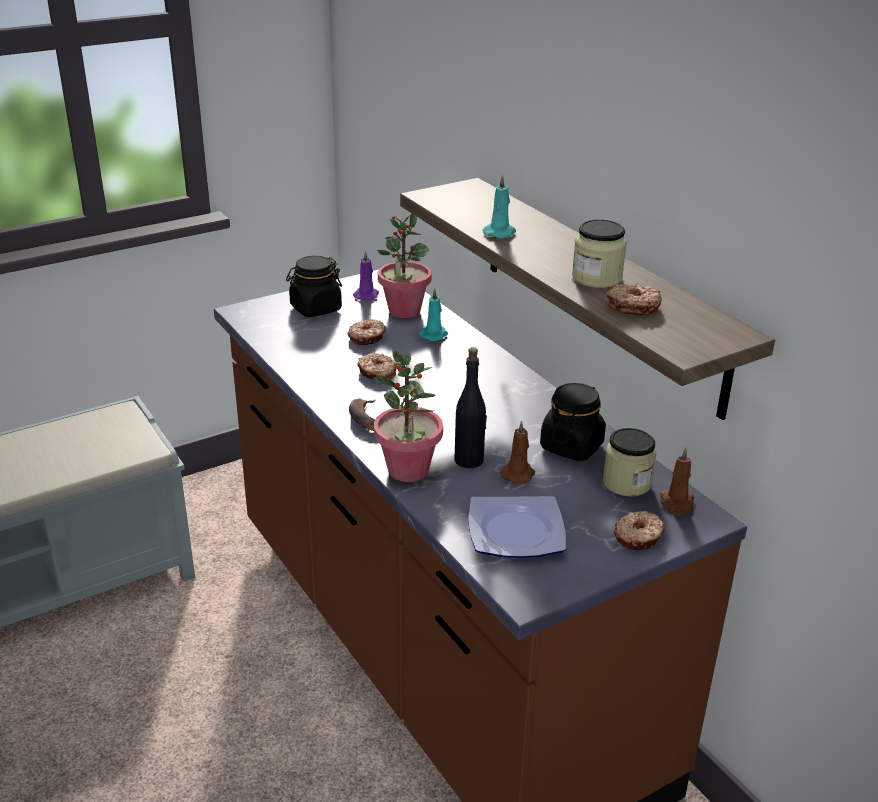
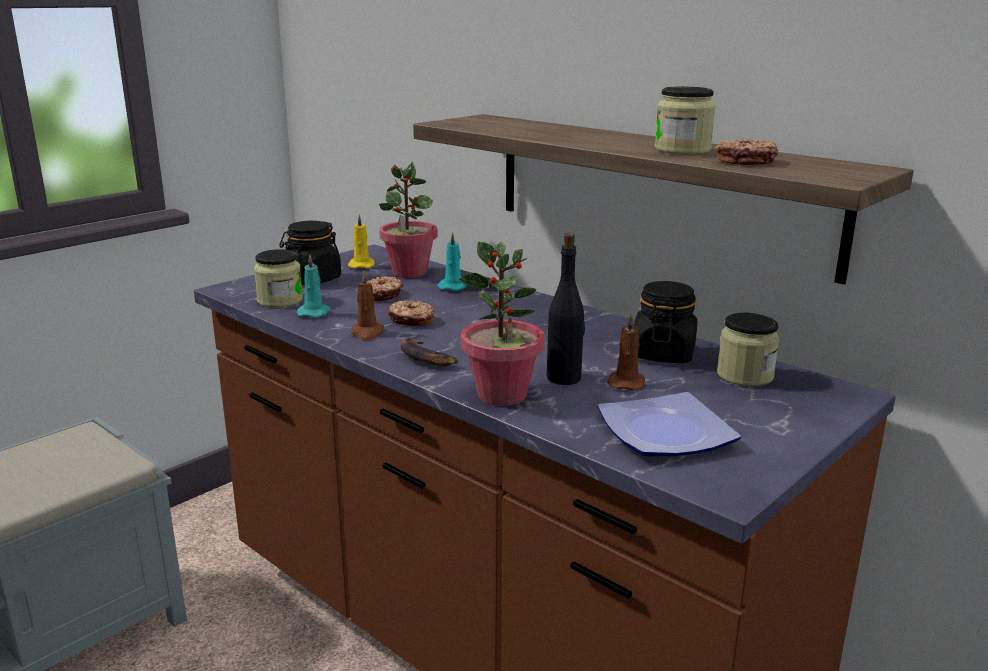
camera: 15 degrees left, 10 degrees down
(278, 332) = (280, 300): none -> jar
(366, 295) = (361, 265): purple candle -> yellow candle
(500, 232) = (547, 135): turquoise candle -> turquoise candle (314, 312)
(639, 537) = (799, 419): donut -> none
(676, 503) = (810, 385): brown candle -> brown candle (367, 333)

